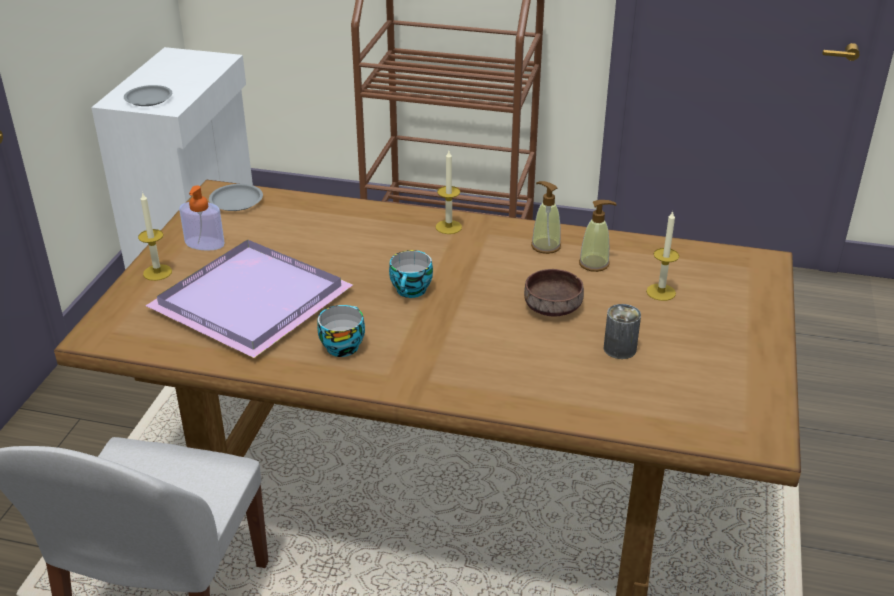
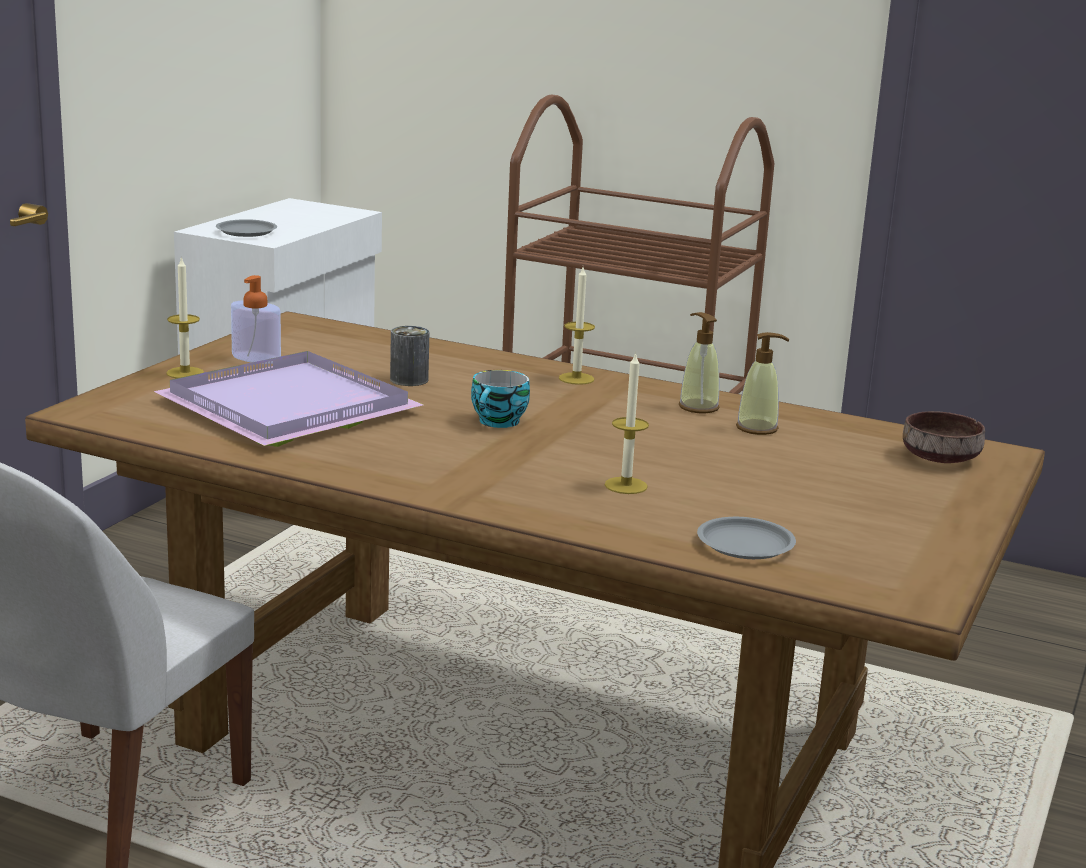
camera: 10 degrees right, 15 degrees down
(236, 201) = (314, 330): grey plate -> grey plate (744, 545)
(342, 345) = (384, 454): cup -> none
(551, 307) = (678, 455): brown bowl -> brown bowl (938, 457)
(619, 349) = (755, 500): can -> can (409, 380)
(661, 292) = (838, 461): candle -> candle (626, 485)

